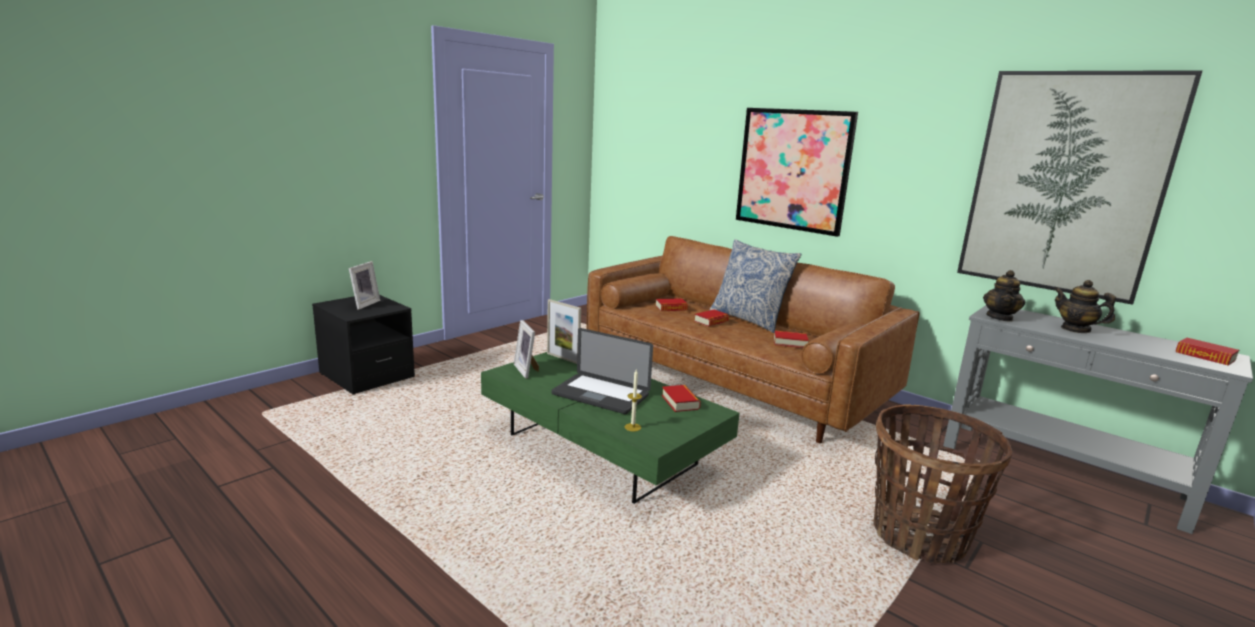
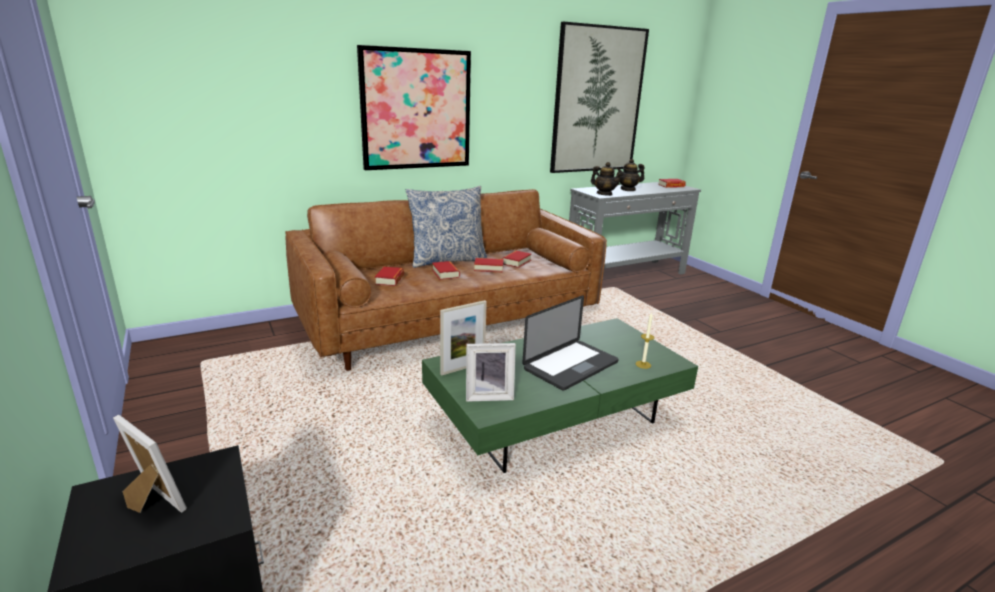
camera: 70 degrees left, 5 degrees up
(680, 402) = (595, 334): book -> book (488, 268)
(919, 536) = (691, 332): basket -> none

